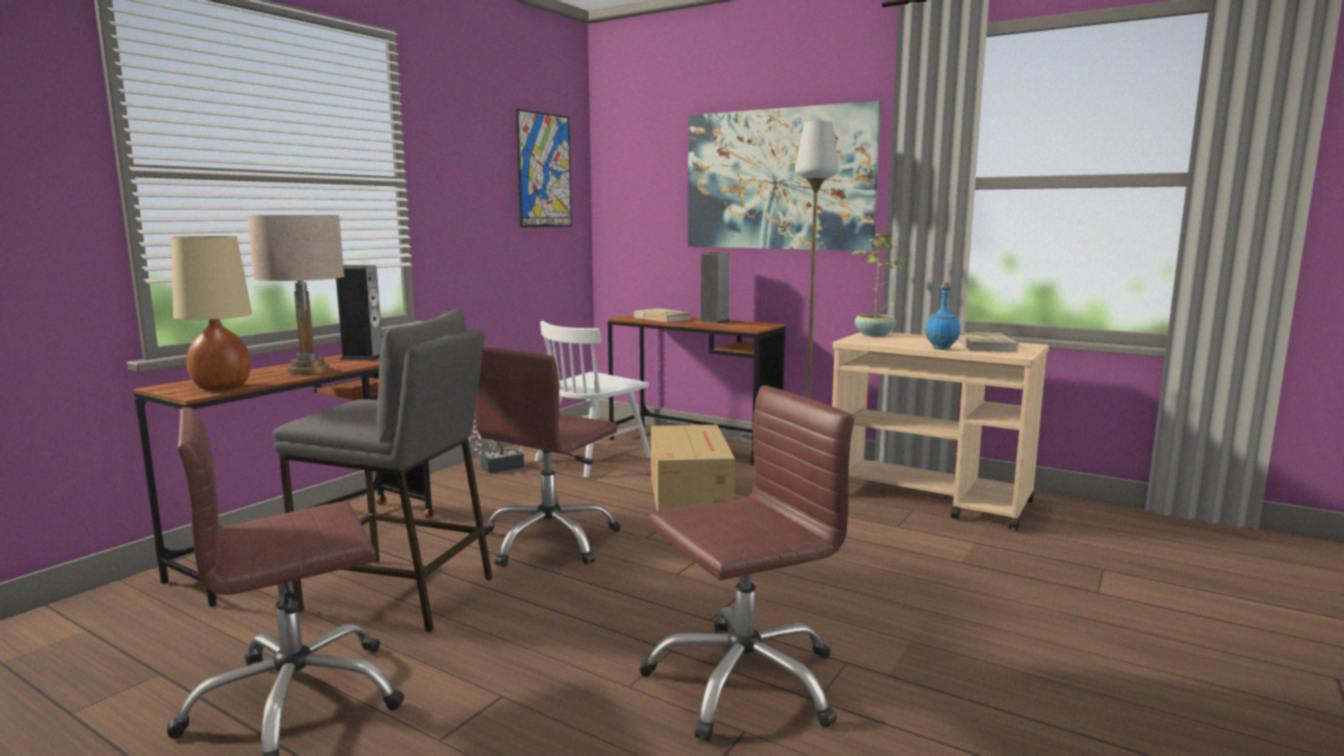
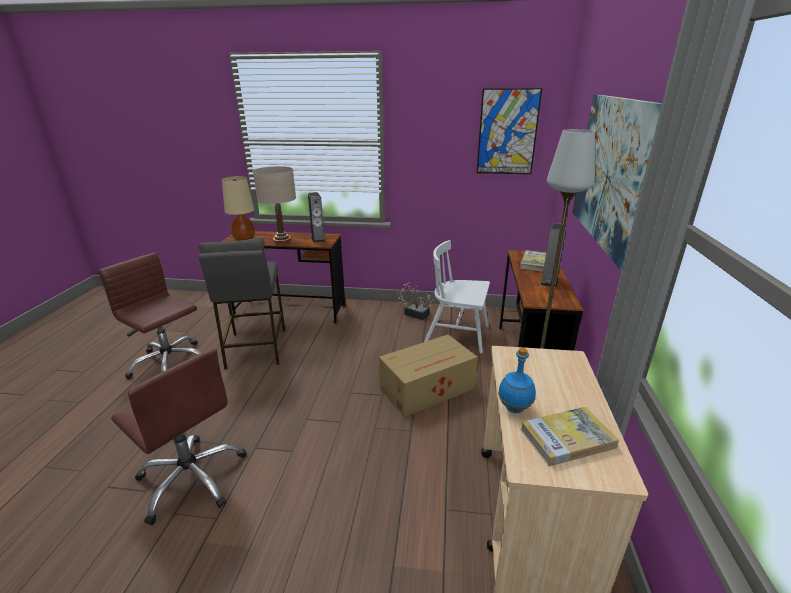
camera: 65 degrees right, 15 degrees up
(550, 540) = (328, 364): brown office chair -> none
(874, 335) = (555, 360): potted plant -> none

